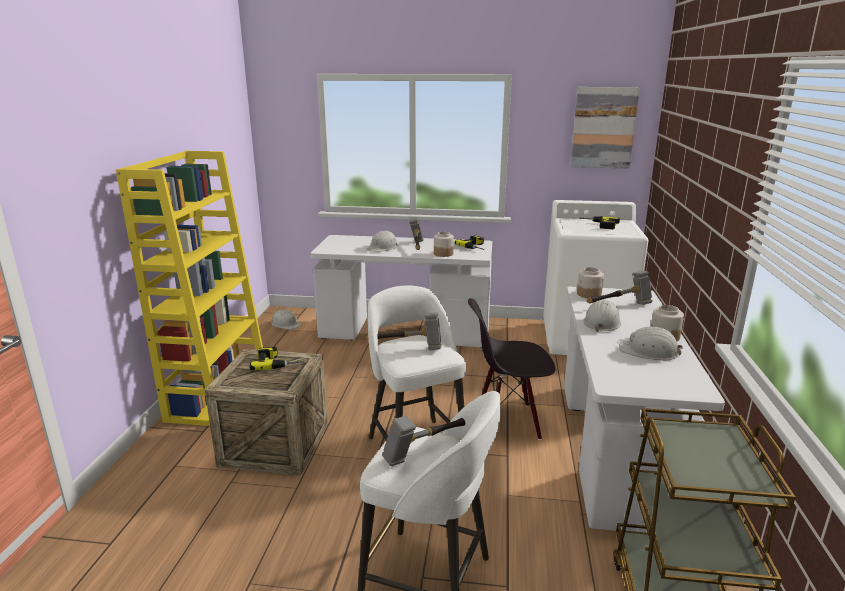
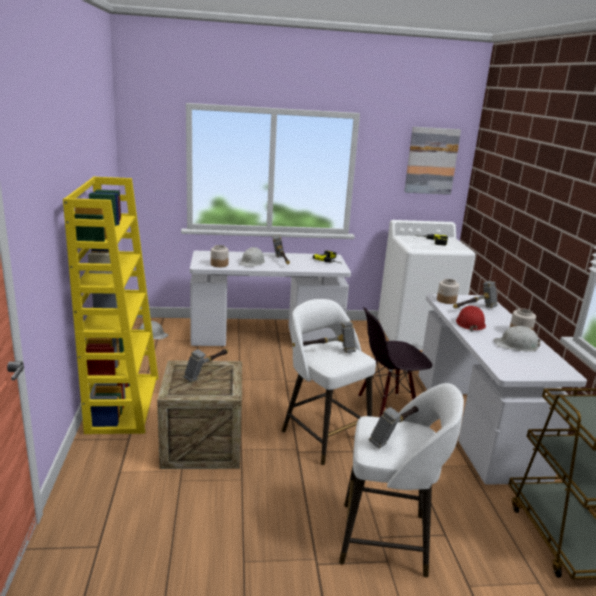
camera: 15 degrees left, 0 degrees up
(278, 362) = (207, 371): power drill -> hammer
(443, 254) = (308, 267): jar -> jar (219, 264)
(601, 322) = (470, 323): white hard hat -> red hard hat

